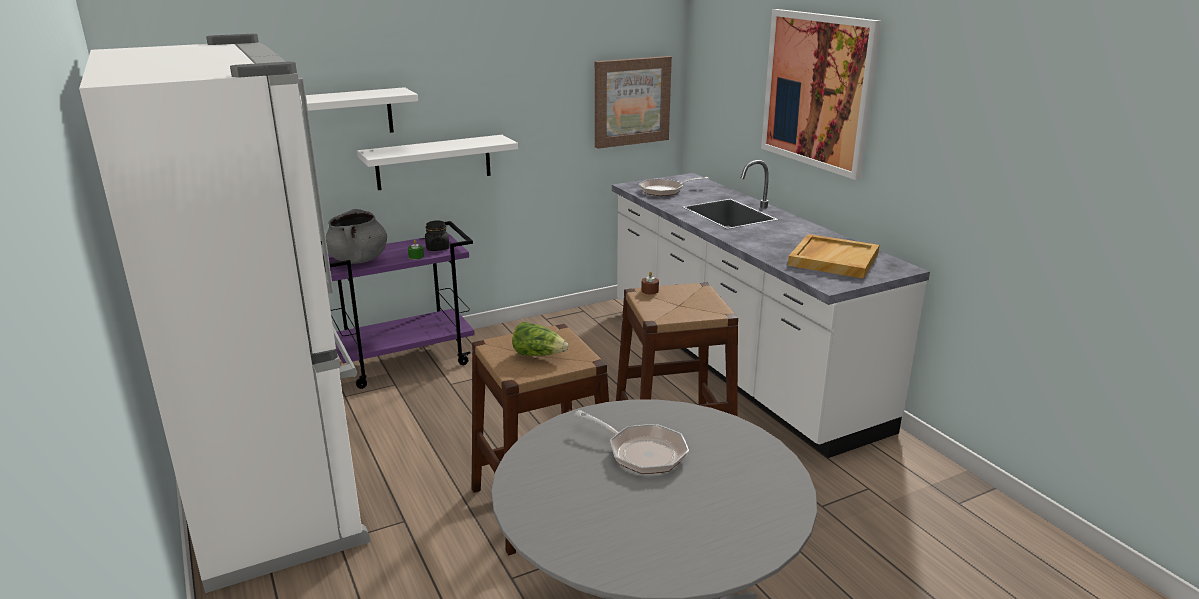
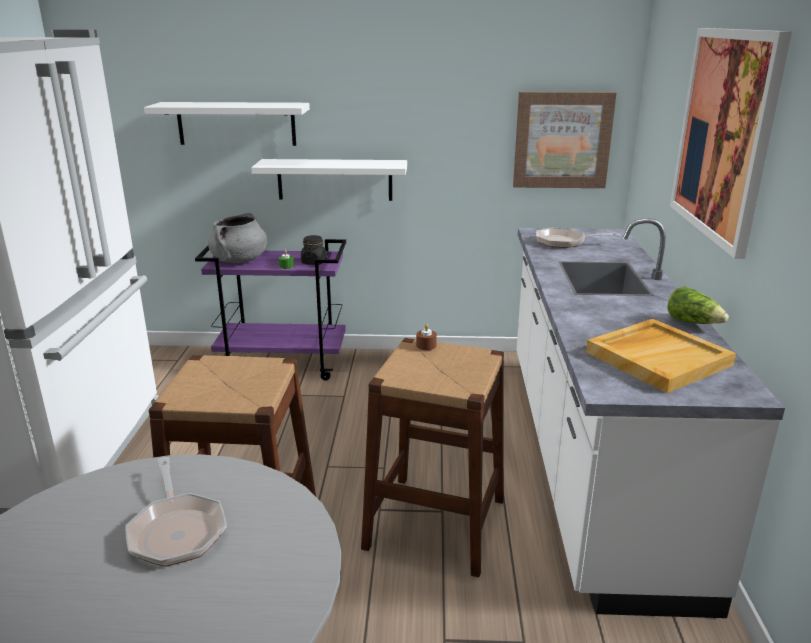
camera: 30 degrees right, 0 degrees up
(538, 355) = (226, 384): lettuce -> lettuce (693, 323)

